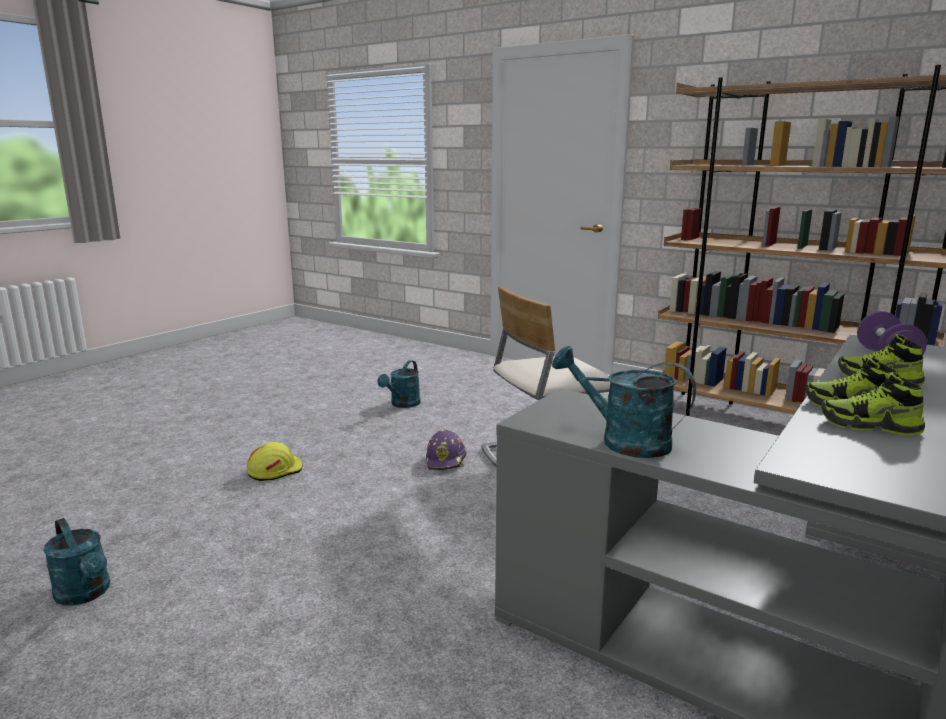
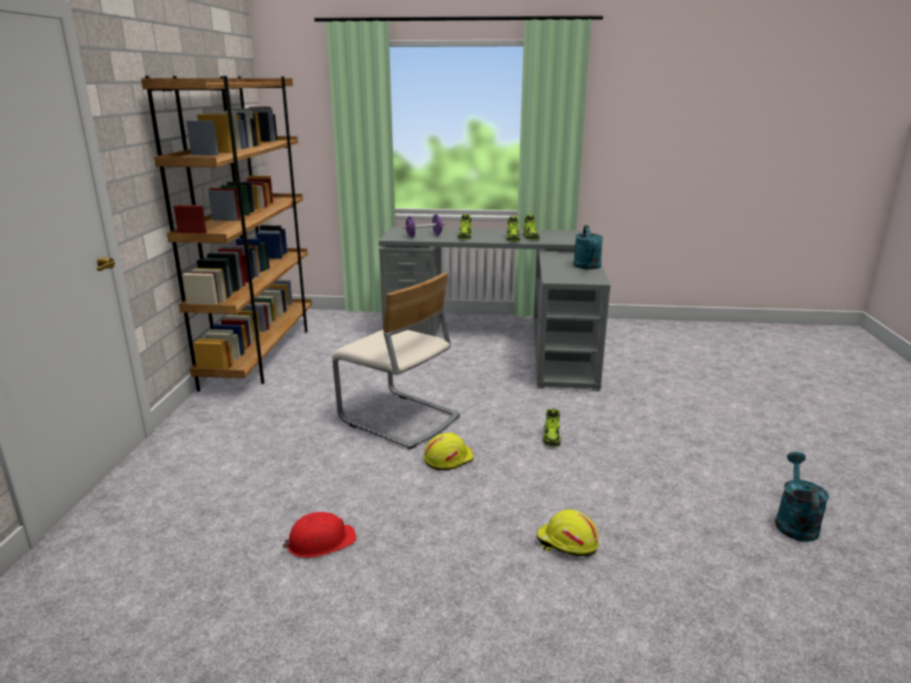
camera: 120 degrees left, 5 degrees up
(402, 404) = (320, 541): turquoise watering can -> red hard hat
(417, 522) = (552, 437): none -> shoe
(446, 460) = (448, 458): purple hard hat -> yellow hard hat

